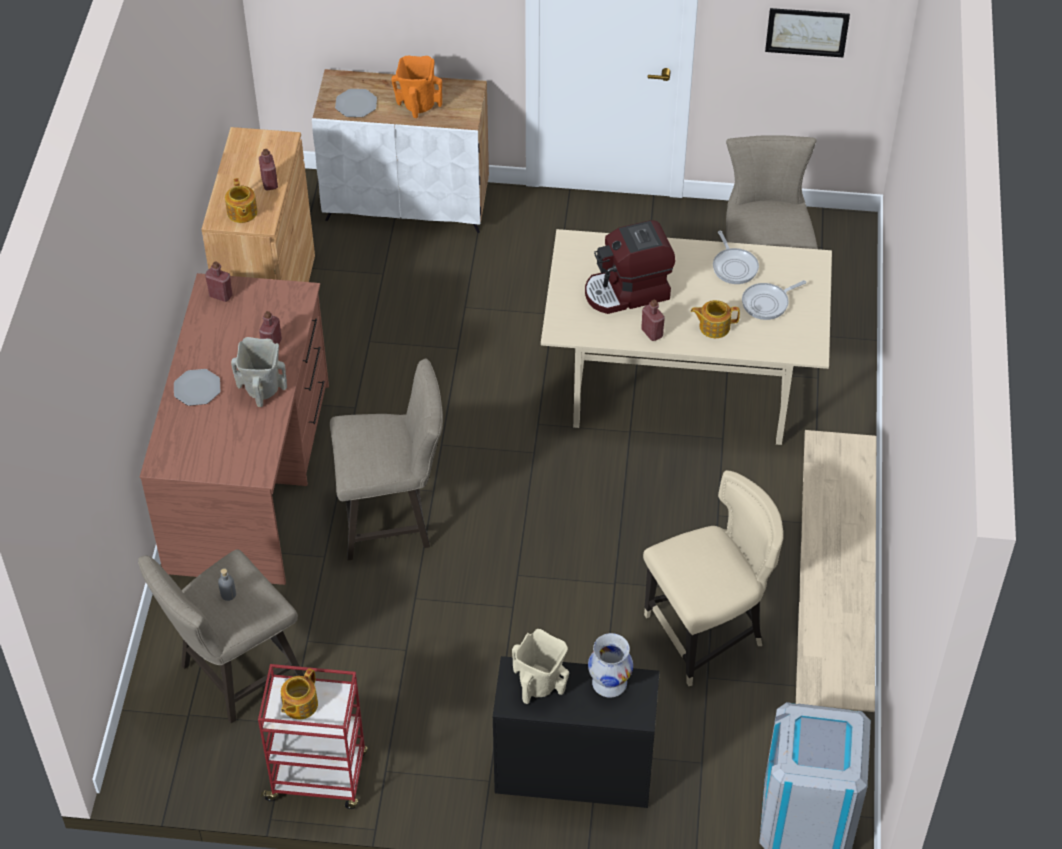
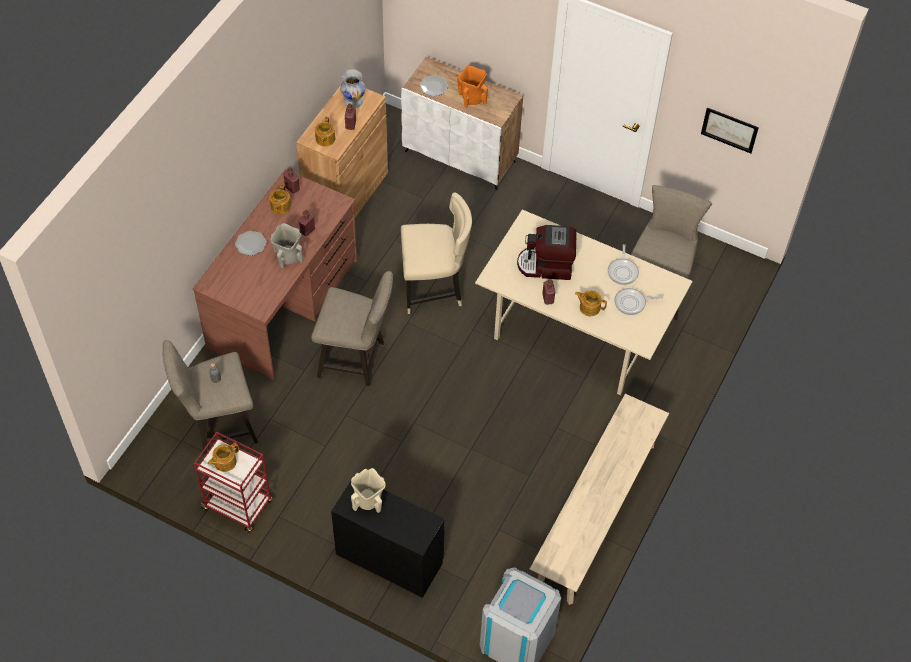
camera: 20 degrees right, 5 degrees up
(215, 325) = (280, 206): none -> teapot
(609, 684) = (410, 516): white vase -> white vase (353, 101)
(707, 633) = (512, 501): beige chair -> beige chair (434, 289)

